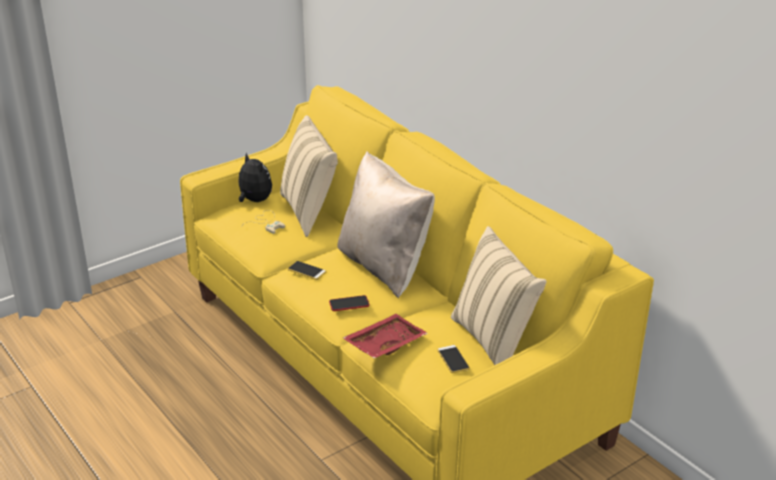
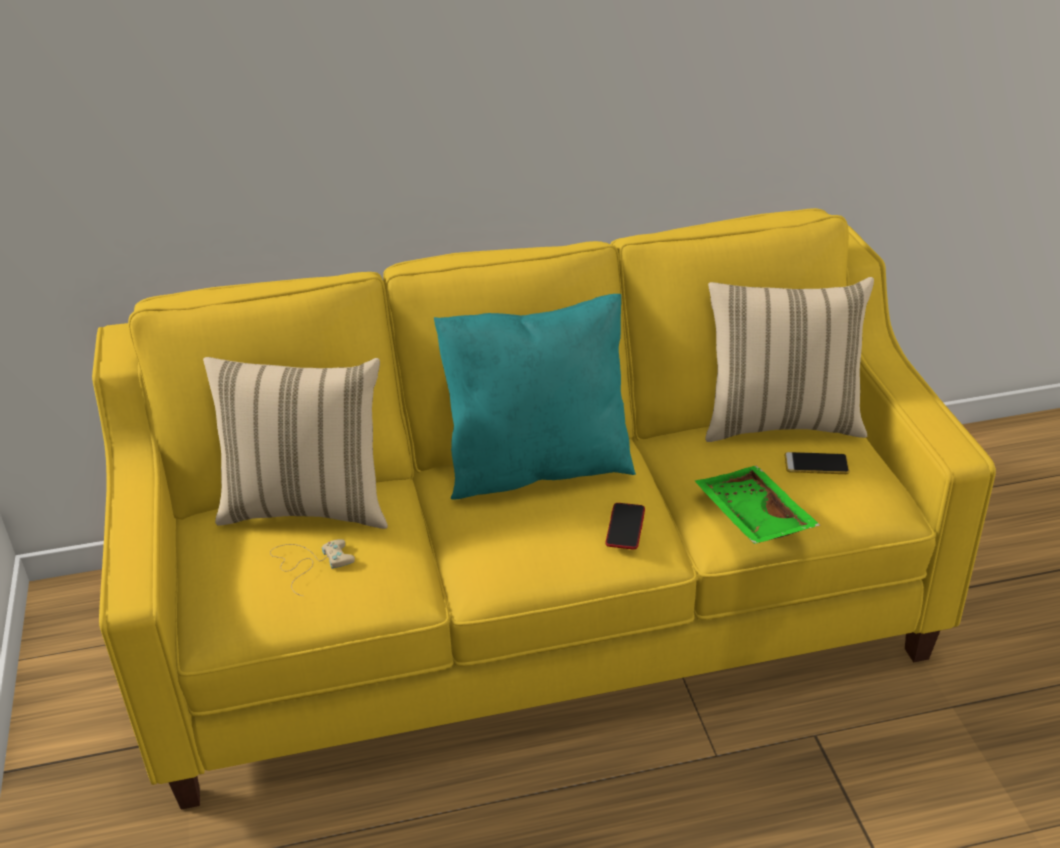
camera: 65 degrees left, 5 degrees up
(254, 200) = (204, 565): plush toy -> none
(307, 271) = (500, 550): phone -> none
(384, 266) = (537, 466): beige pillow -> turquoise pillow
(384, 344) = (751, 517): red tray -> green tray

